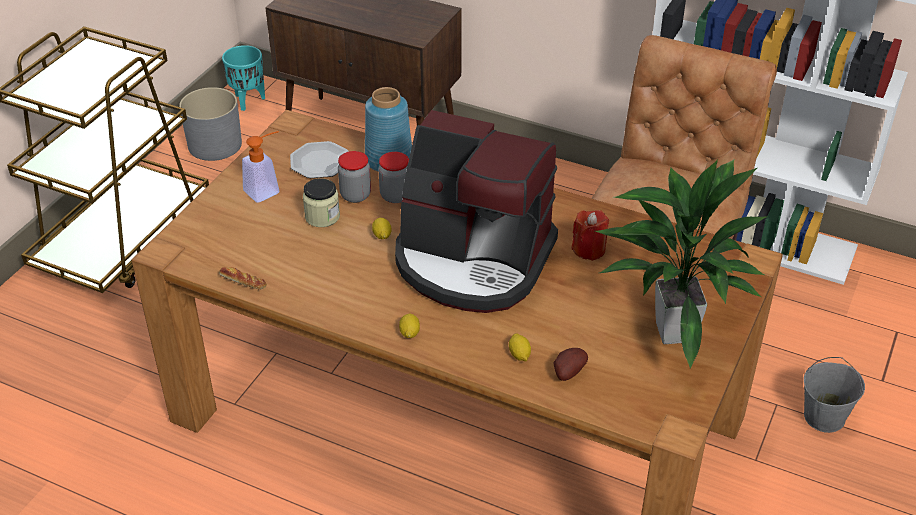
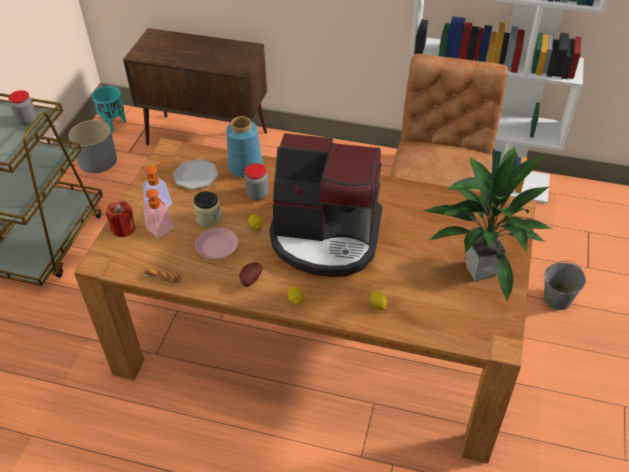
camera: 10 degrees left, 5 degrees up
(258, 224) = (163, 231): none -> soap dispenser
(324, 253) = (217, 247): none -> pink plate
(355, 195) = (228, 198): jar -> jar (27, 120)
(567, 372) = (415, 313): potato -> potato (250, 280)
(589, 249) = (404, 216): red candle -> red candle (123, 229)

